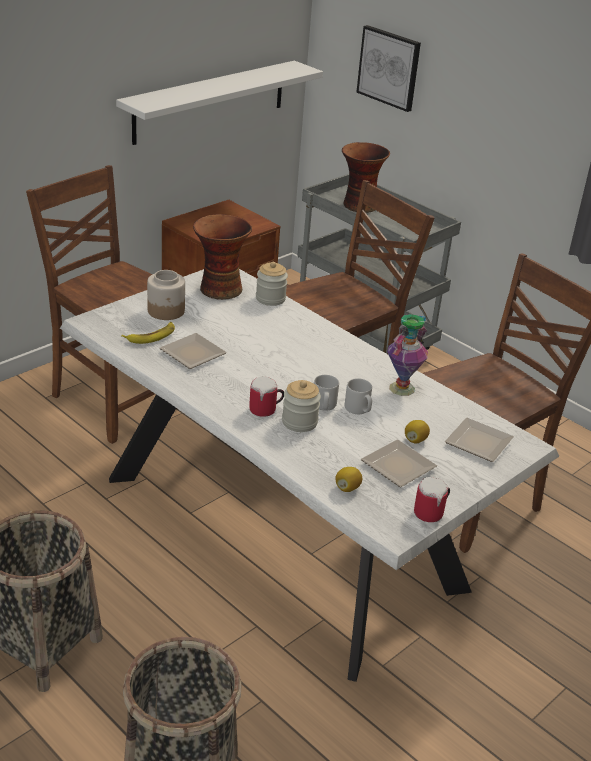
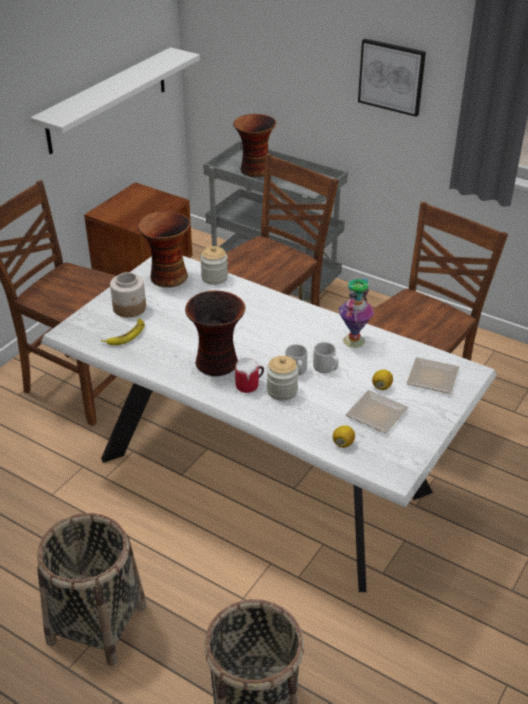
camera: 10 degrees left, 5 degrees up
(192, 355) = (169, 346): plate -> none
(239, 382) = (218, 363): none -> vase
(389, 68) = (260, 44): picture -> picture (392, 76)
(432, 513) = (418, 450): mug -> none

